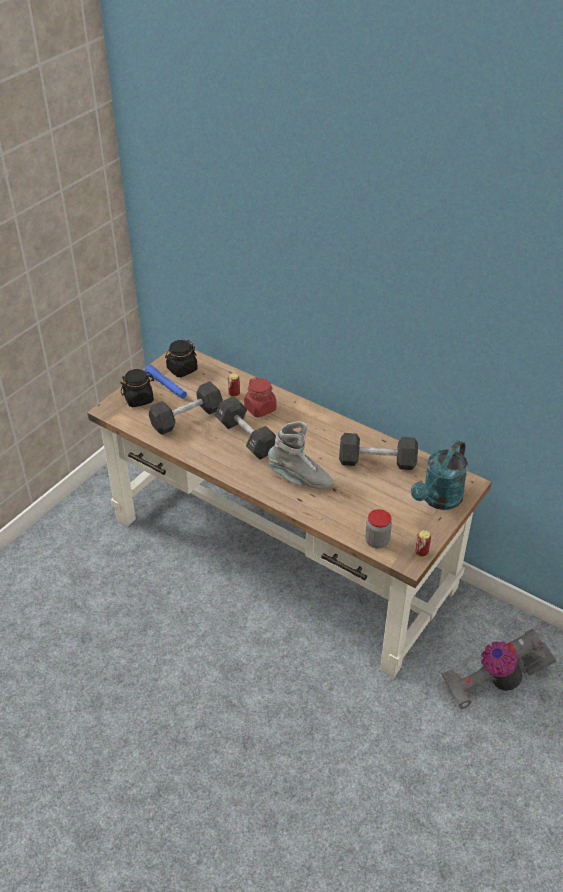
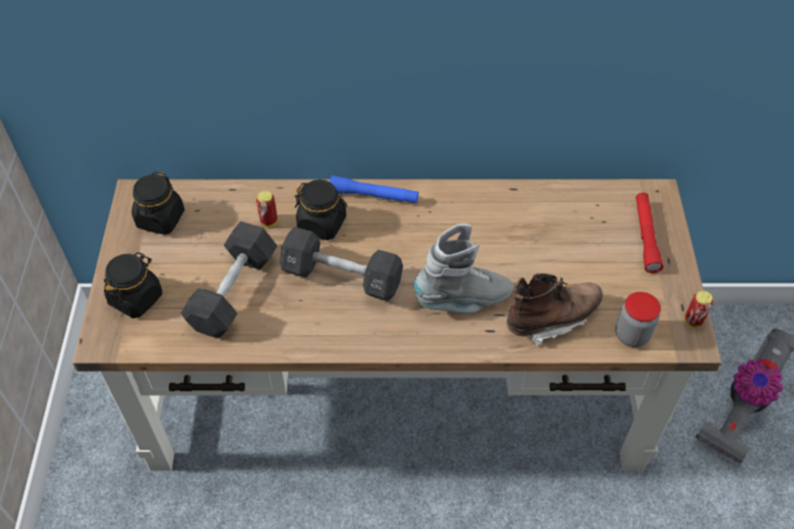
camera: 35 degrees left, 10 degrees up
(166, 386) = (159, 256): blue flashlight -> blue flashlight (374, 196)
(260, 408) = (322, 224): red jar -> black jar
(339, 511) = (552, 319): none -> brown boot
(377, 461) = (532, 222): black dumbbell -> none
(438, 500) = (646, 236): turquoise watering can -> red flashlight

